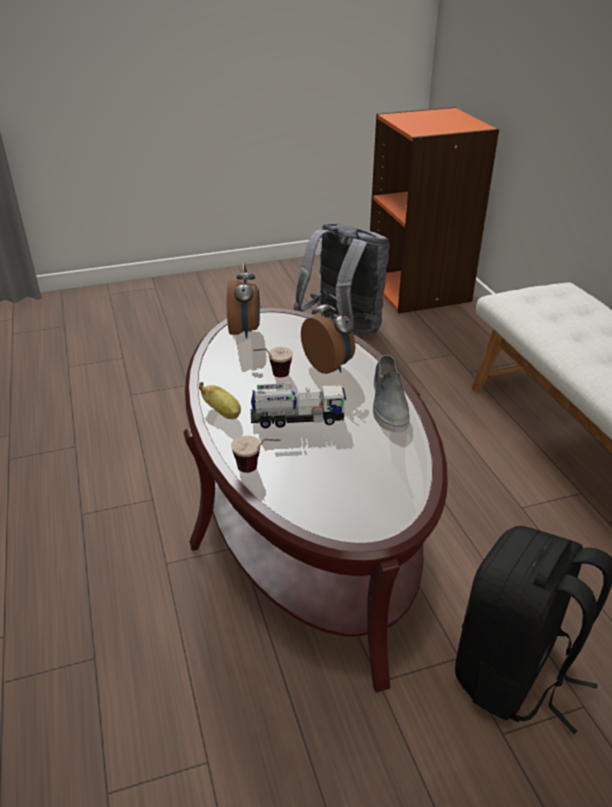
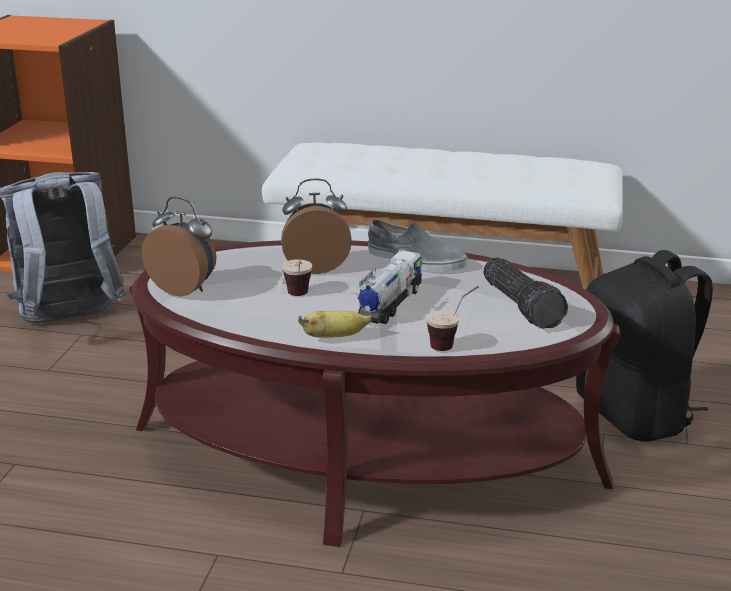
camera: 60 degrees left, 10 degrees down
(358, 488) = (523, 305): none -> flashlight

